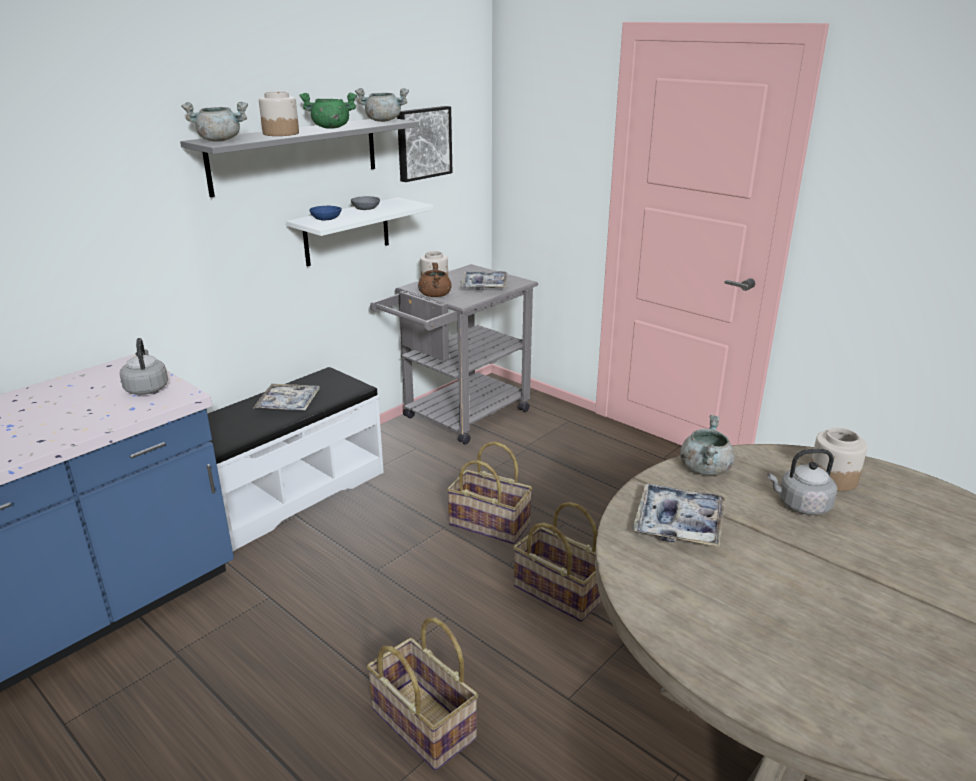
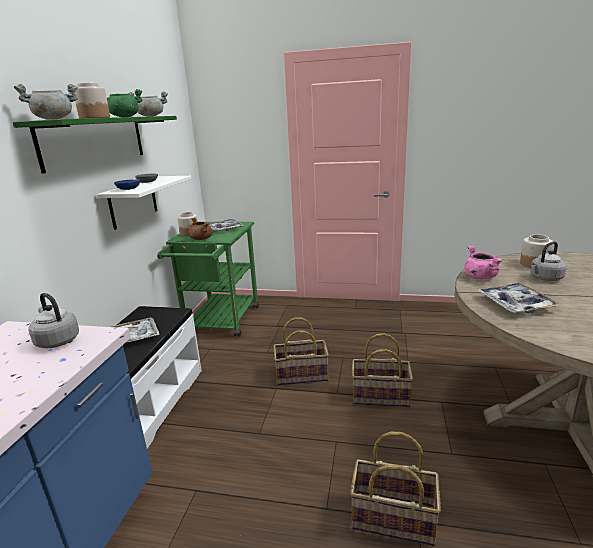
camera: 30 degrees left, 5 degrees down
(296, 155) = (95, 141): grey shelf -> green shelf
(423, 143) = (164, 138): picture -> none
(459, 418) = (220, 323): grey cart -> green cart
(705, 468) = (480, 277): grey cooking pot -> pink cooking pot

